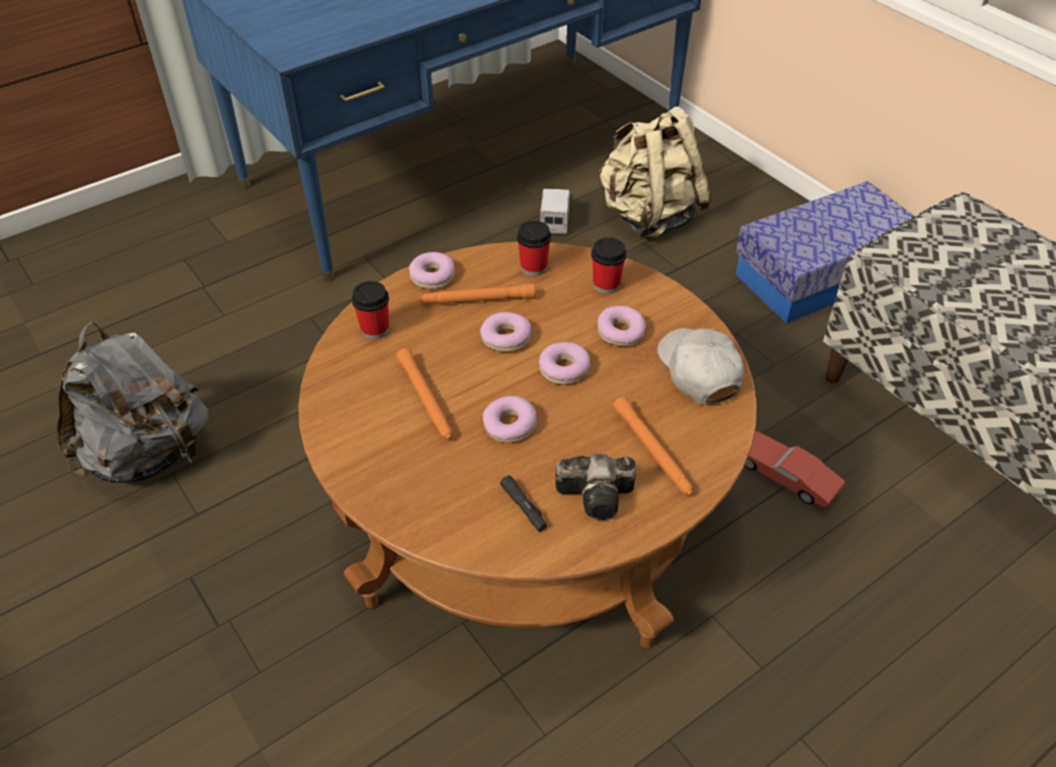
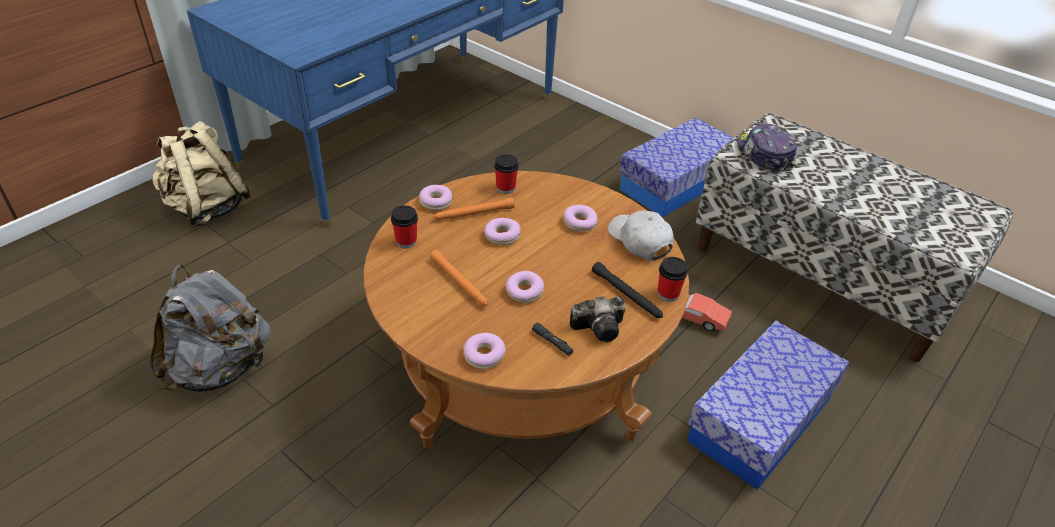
camera: 15 degrees left, 5 degrees down
(555, 219) = (483, 166): toy truck -> none
(564, 369) = (549, 251): donut -> donut (484, 355)
(606, 285) = (559, 194): cup -> cup (668, 294)
(649, 217) = (549, 158): beige backpack -> beige backpack (207, 208)
(653, 452) = (627, 295): orange flashlight -> black flashlight
(843, 651) = (760, 420): none -> storage box
(933, 257) = (763, 154): none -> cap

